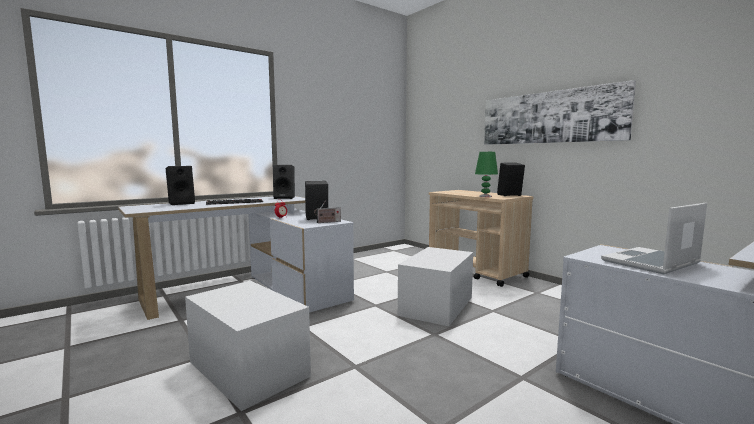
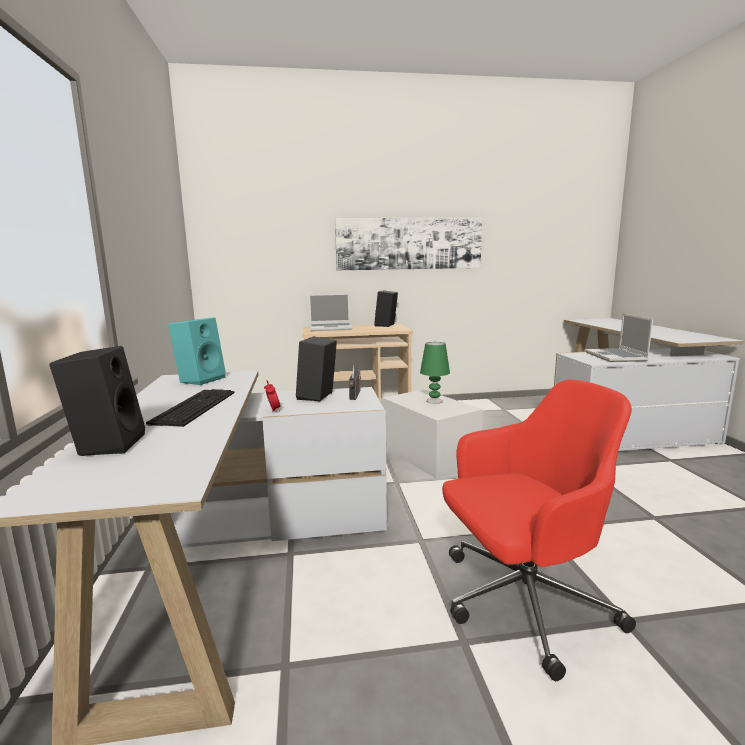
camera: 60 degrees left, 5 degrees up
(248, 369) = (522, 602): white storage box -> red office chair
(285, 198) = (201, 379): black speaker -> turquoise speaker
(464, 192) = (331, 328): none -> laptop
(485, 196) = (380, 329): green table lamp -> green table lamp (434, 401)

